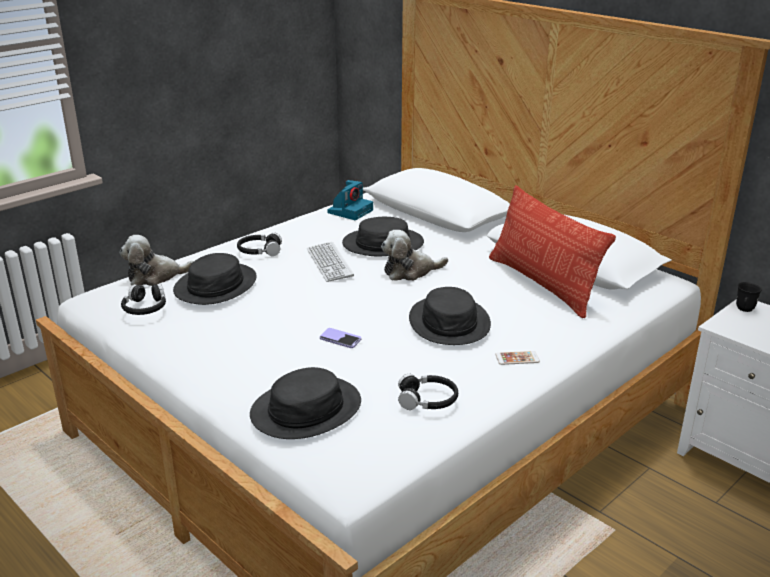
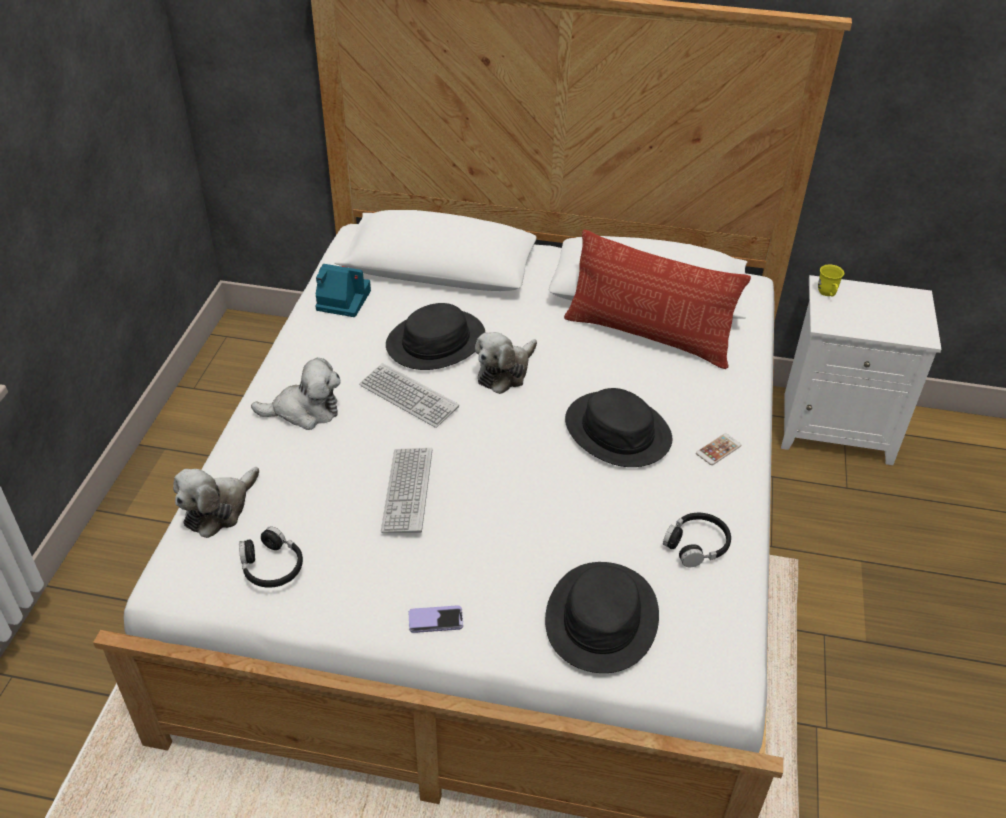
camera: 35 degrees left, 15 degrees up
(216, 285) = (320, 492): black hat -> none
(259, 251) = (304, 411): black headphones -> plush toy
(267, 303) = (407, 491): none -> keyboard
(340, 339) = (534, 505): phone -> phone (435, 620)
(350, 211) = (342, 300): camera -> camera turned 75 degrees counterclockwise
(744, 310) = (827, 294): black mug -> yellow mug

